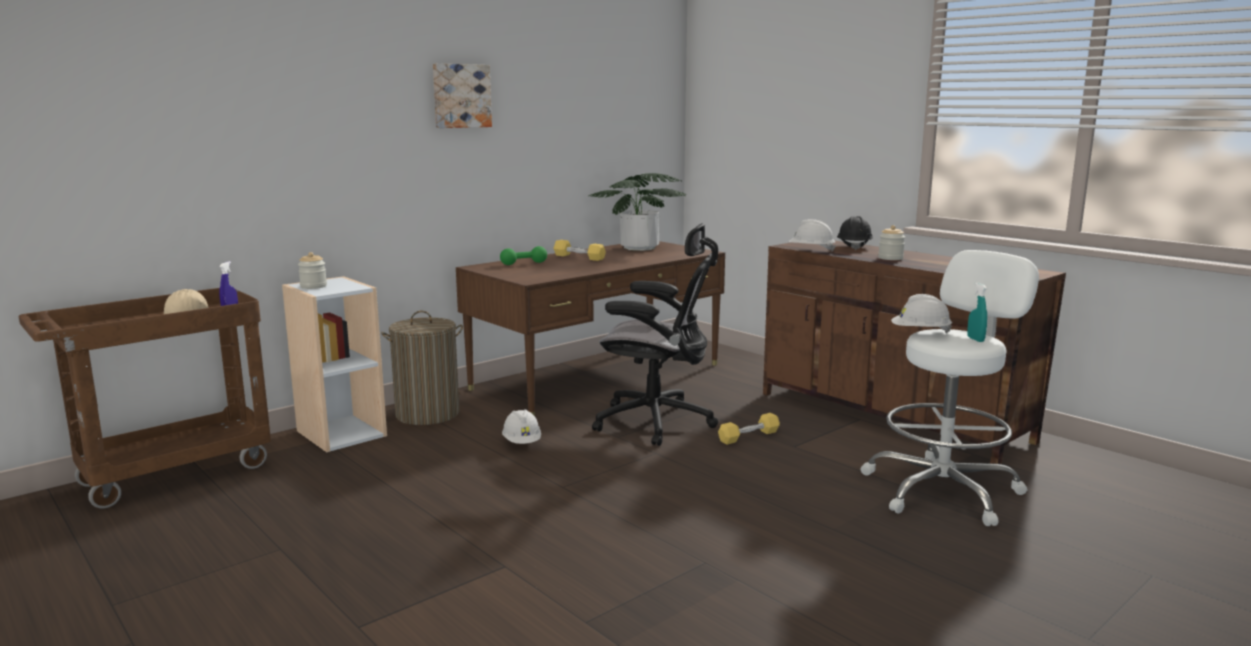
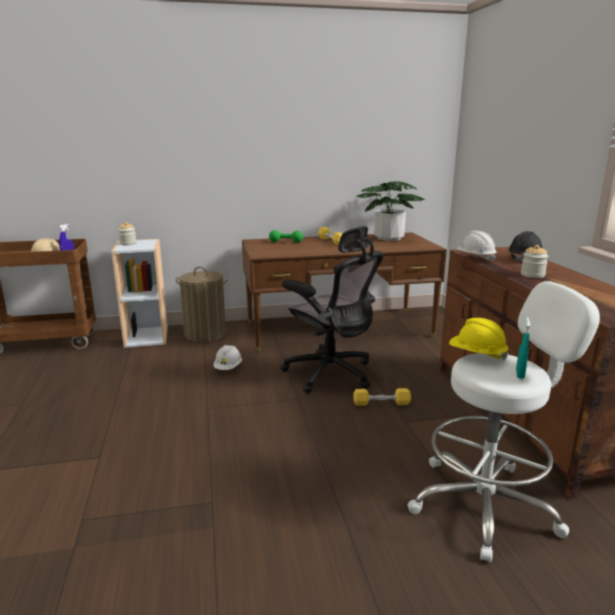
camera: 30 degrees right, 5 degrees up
(461, 96) = (250, 120): picture -> none
(920, 333) = (476, 355): white hard hat -> yellow hard hat

